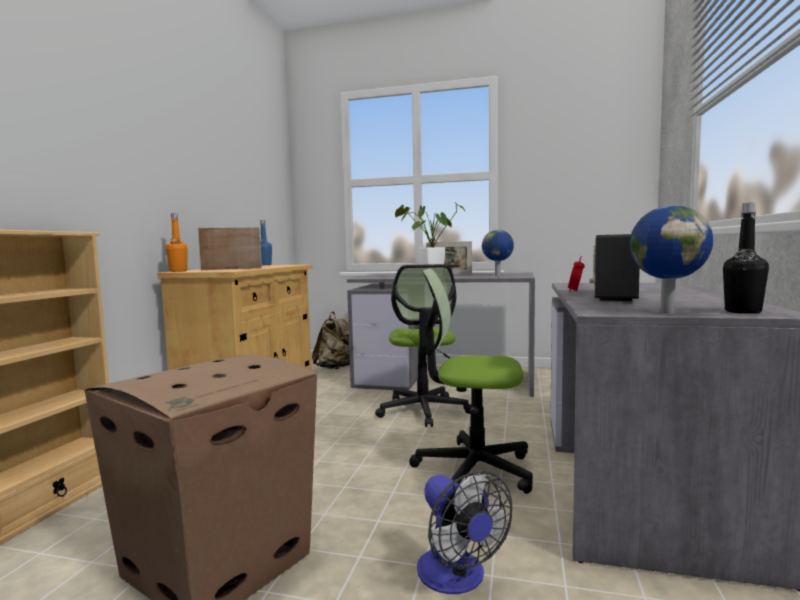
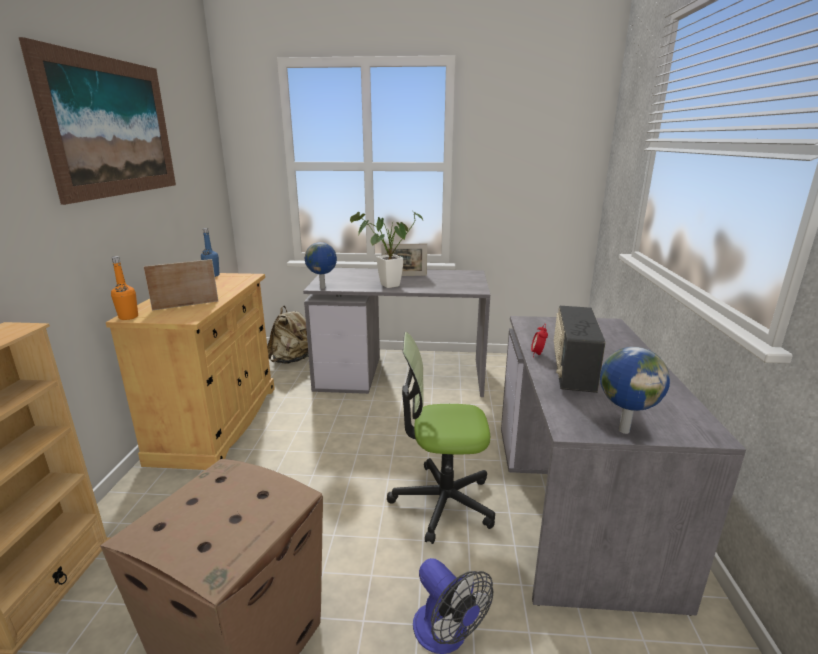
camera: 10 degrees left, 15 degrees up
(192, 120) = (112, 127): none -> picture
(423, 410) = (387, 422): office chair -> none
(498, 275) = (454, 284): globe -> globe (323, 288)
(743, 311) = (681, 427): black bottle -> none

